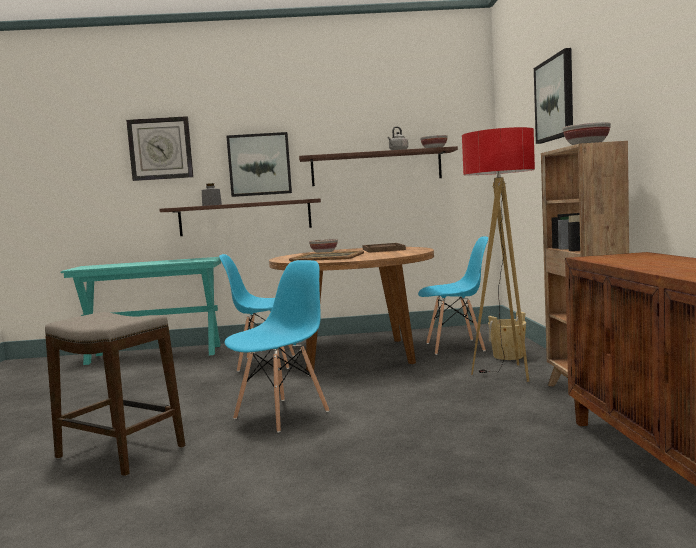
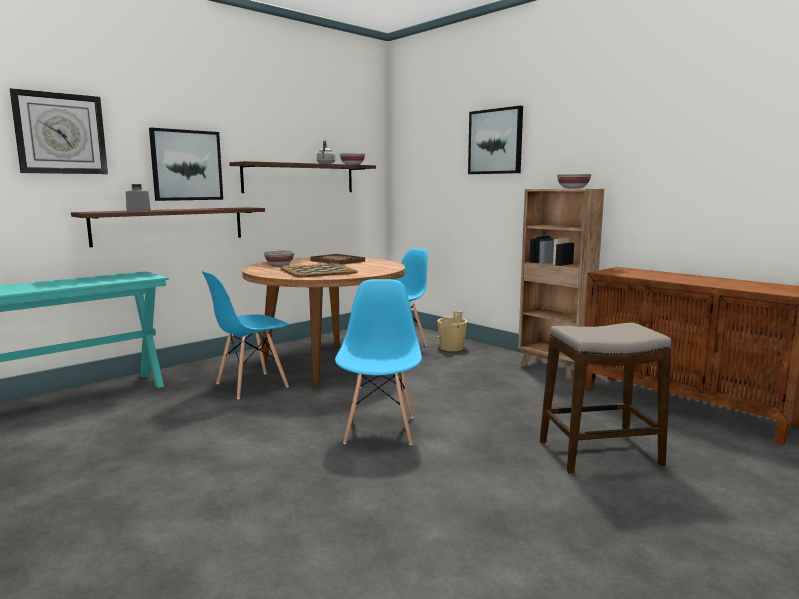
camera: 40 degrees left, 5 degrees up
(120, 452) = (301, 504): stool -> stool (599, 453)
(505, 373) = (477, 362): floor lamp -> none

